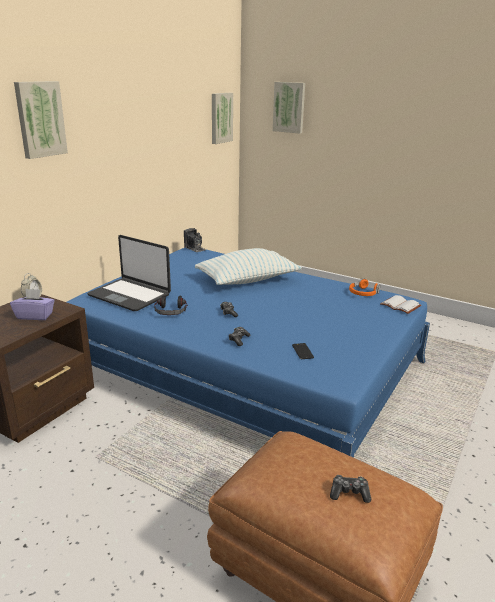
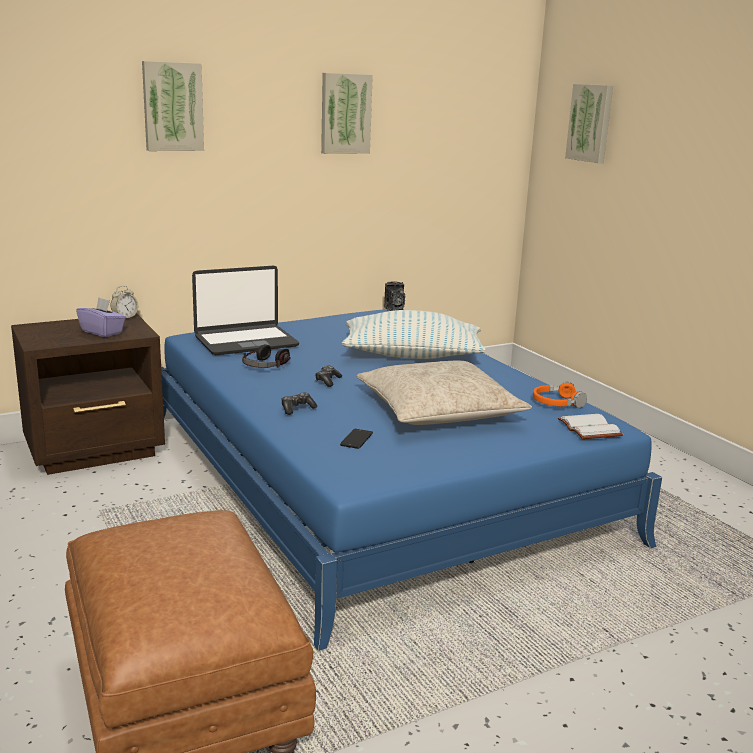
camera: 30 degrees right, 5 degrees down
(130, 295) = (245, 341): laptop -> laptop turned 90 degrees counterclockwise
(220, 118) = (488, 134): picture -> picture (345, 113)
(315, 316) = (438, 410): none -> beige pillow
(349, 493) = (183, 574): game controller -> none

